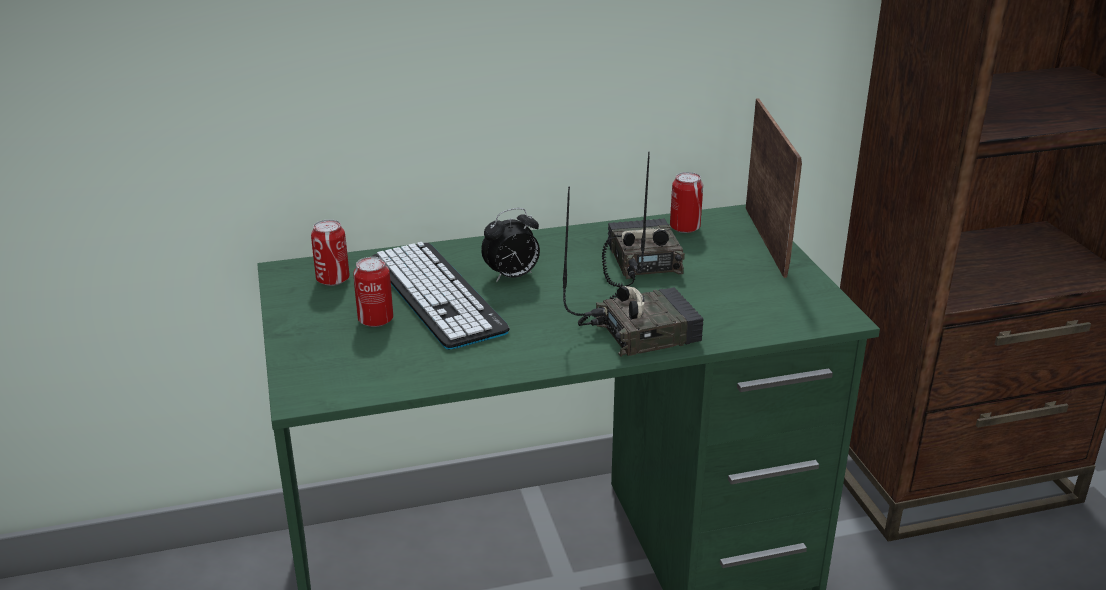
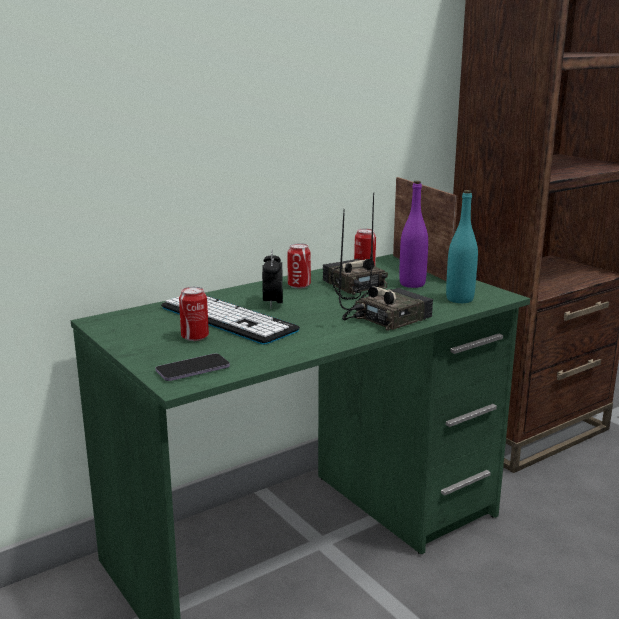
camera: 20 degrees left, 10 degrees down
(333, 279) = (141, 321): can -> can (299, 285)
(335, 376) = (193, 369): none -> phone
(512, 277) = (273, 303): alarm clock -> alarm clock turned 135 degrees clockwise
(727, 271) = (412, 284): none -> purple bottle
(771, 313) = (459, 299): none -> turquoise bottle

